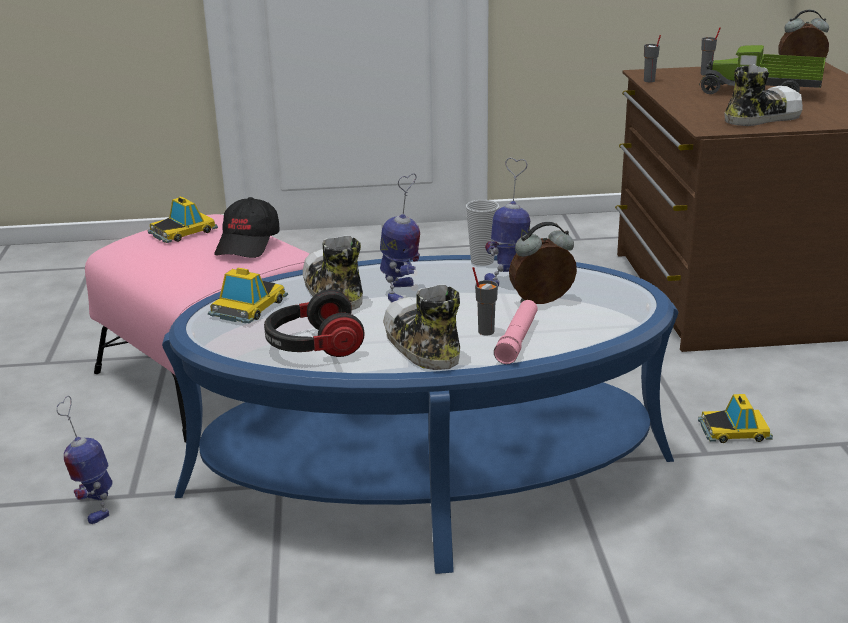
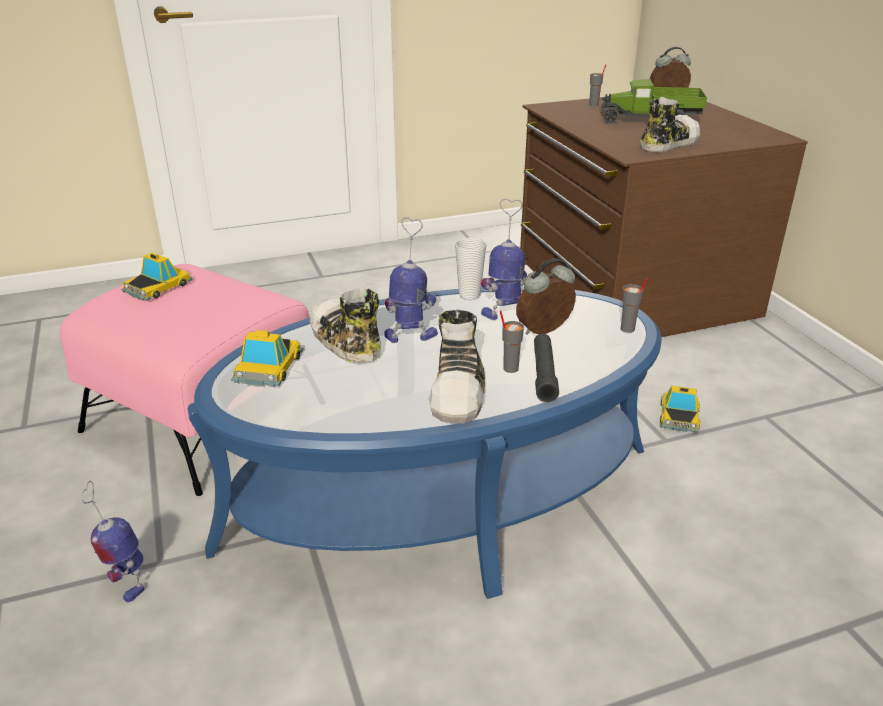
camera: 15 degrees left, 5 degrees up
(248, 244) = (230, 294): black cap -> none
(313, 346) = (354, 404): headphones -> none
(401, 294) = (411, 336): toy robot -> toy robot turned 90 degrees counterclockwise
(421, 346) = (459, 392): shoe -> shoe turned 135 degrees counterclockwise
(517, 340) = (544, 374): pink flashlight -> black flashlight
(649, 81) = (552, 114): grey cup -> grey cup (628, 329)
(734, 430) = (679, 416): toy car -> toy car turned 60 degrees counterclockwise

